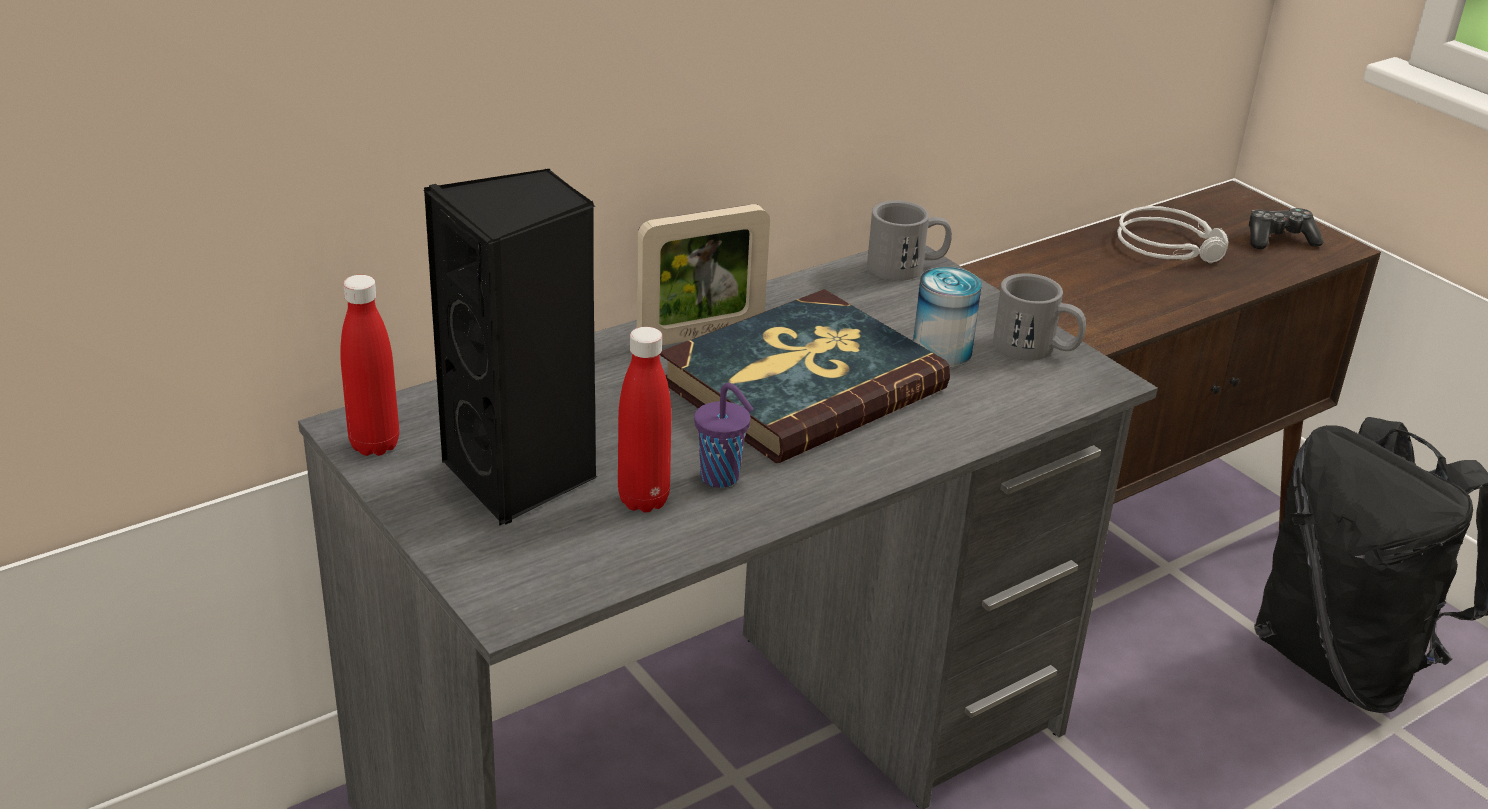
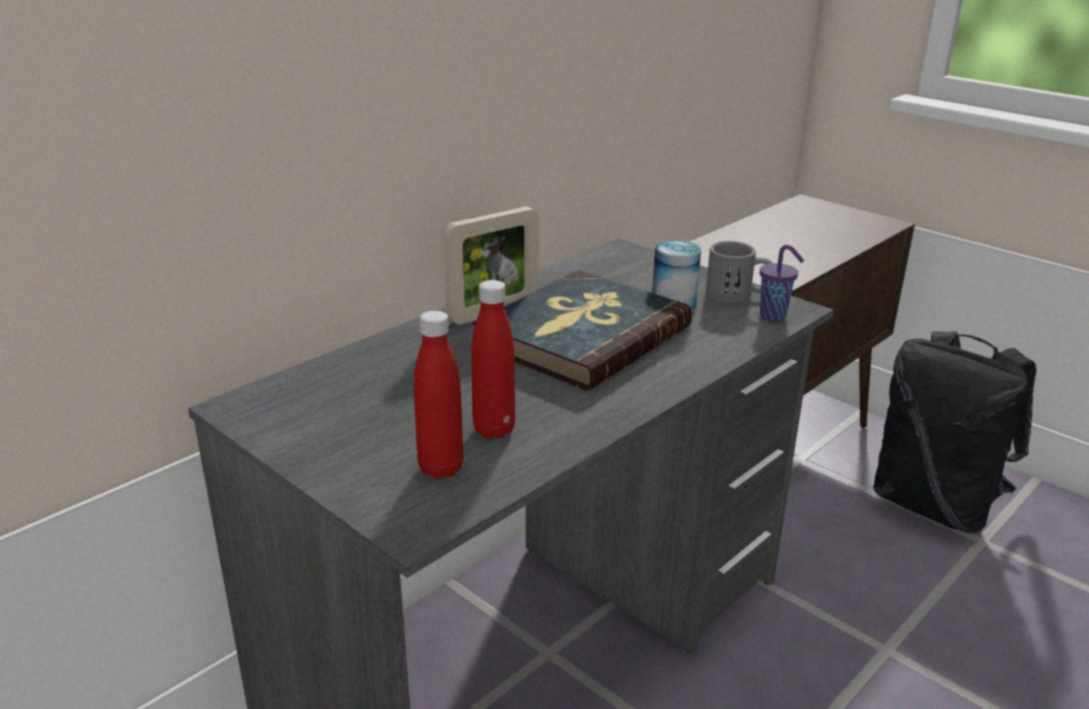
camera: 10 degrees left, 5 degrees down
(374, 445) = (258, 417): red bottle -> red bottle (440, 468)
(523, 476) = (390, 425): black speaker -> none
(722, 478) = (549, 406): purple cup -> purple cup (774, 315)
(907, 266) = (624, 255): grey mug -> none
(1171, 245) = (782, 233): grey headphones -> none
(1279, 239) = (848, 223): game controller -> none

